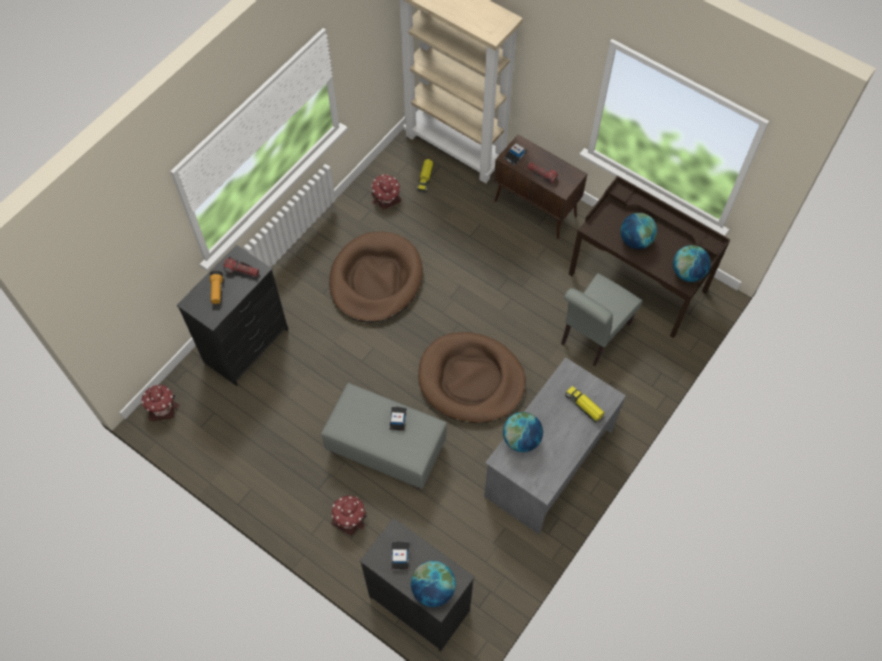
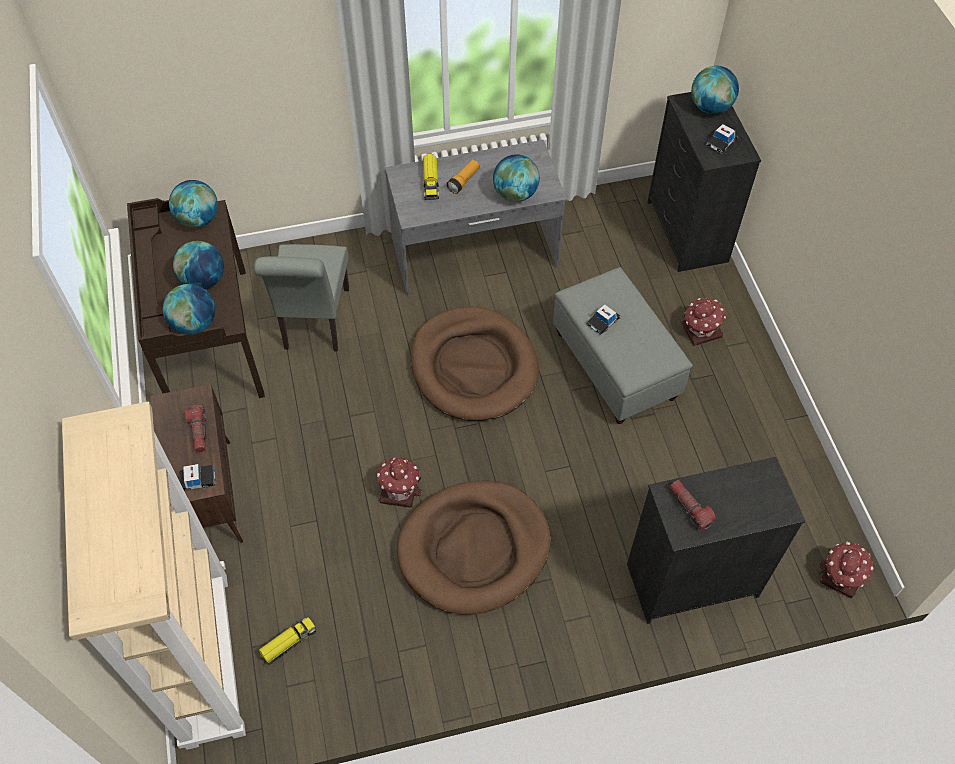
camera: 140 degrees left, 5 degrees down
(217, 290) = (739, 503): flashlight -> flashlight (464, 181)
(386, 198) = (362, 653): toy house -> toy house (399, 489)
(592, 336) = (315, 323): grey chair -> grey chair turned 105 degrees clockwise
(608, 215) = (194, 324): none -> globe

